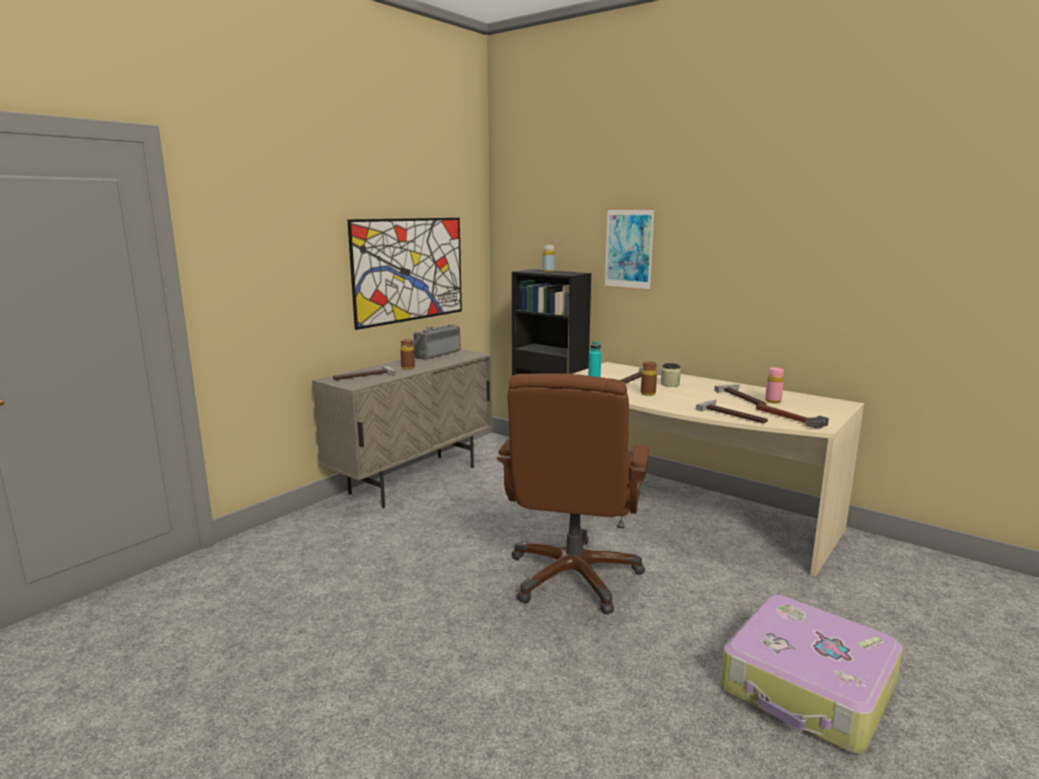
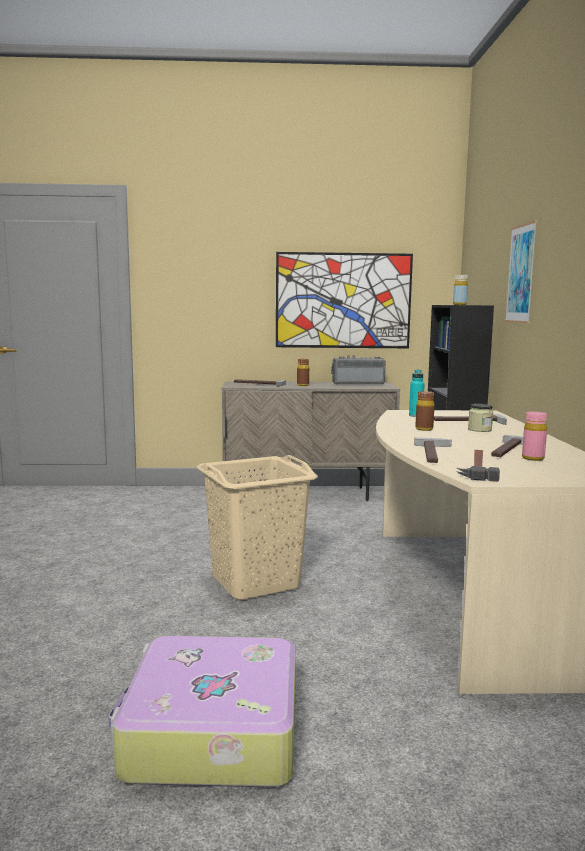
camera: 50 degrees right, 5 degrees down
(573, 576) = (254, 582): brown office chair -> beige laundry basket

